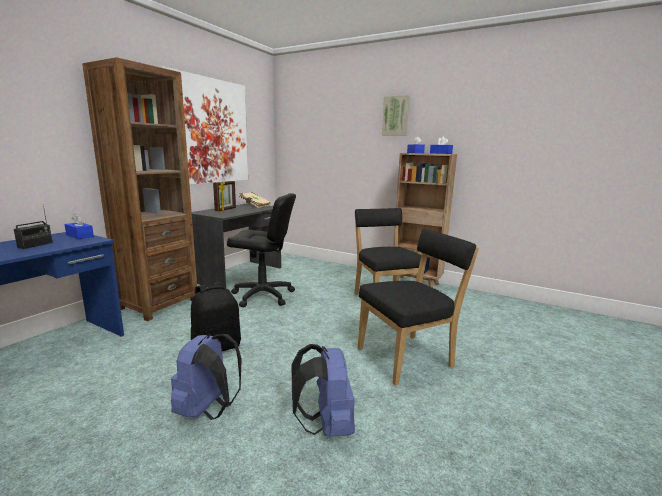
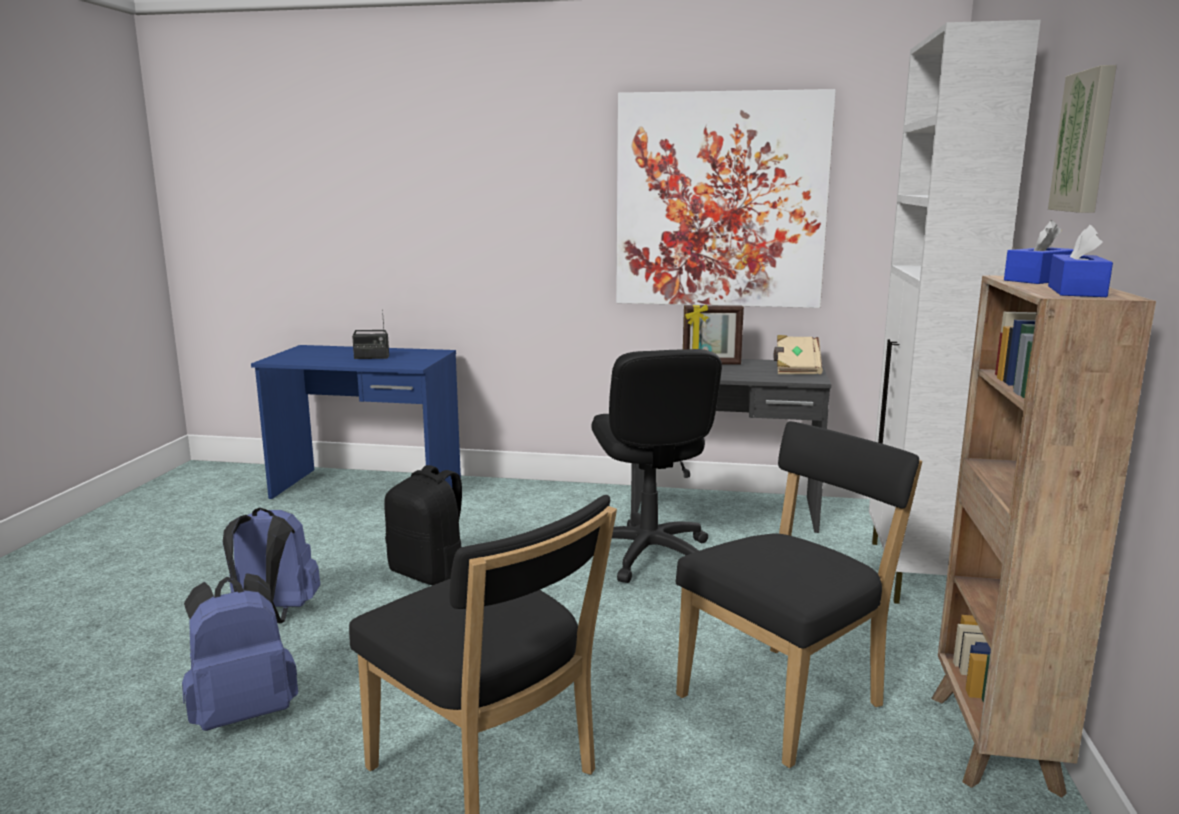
camera: 70 degrees right, 0 degrees up
(80, 236) = (427, 357): blue tissue box -> none
(158, 304) = (536, 495): brown bookcase -> none
(324, 266) = (912, 573): none -> white cabinet

